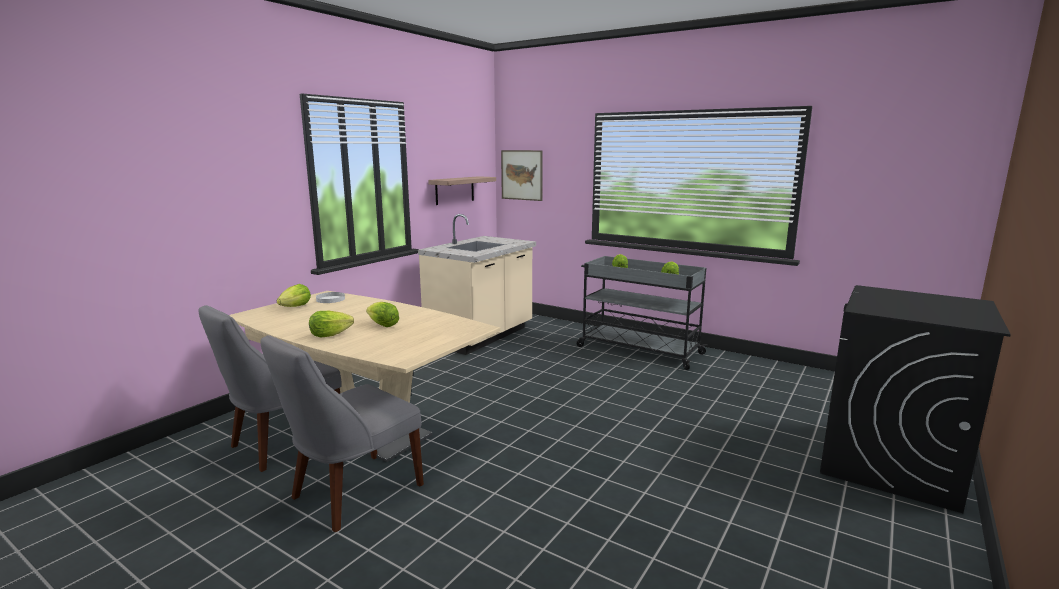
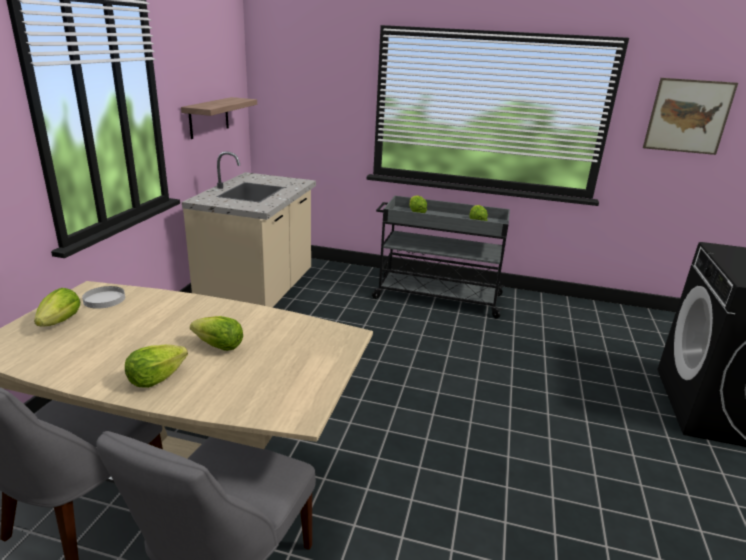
camera: 20 degrees left, 10 degrees up
(521, 175) = (283, 95): picture -> picture (688, 116)

